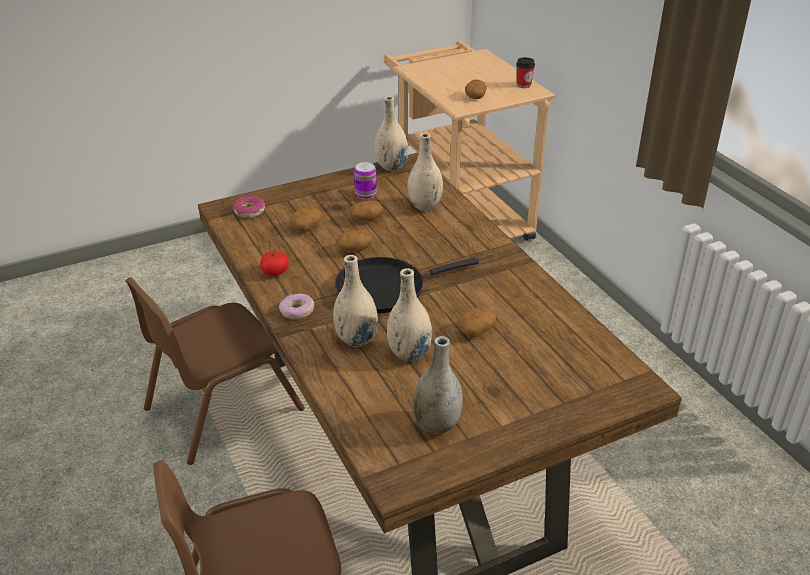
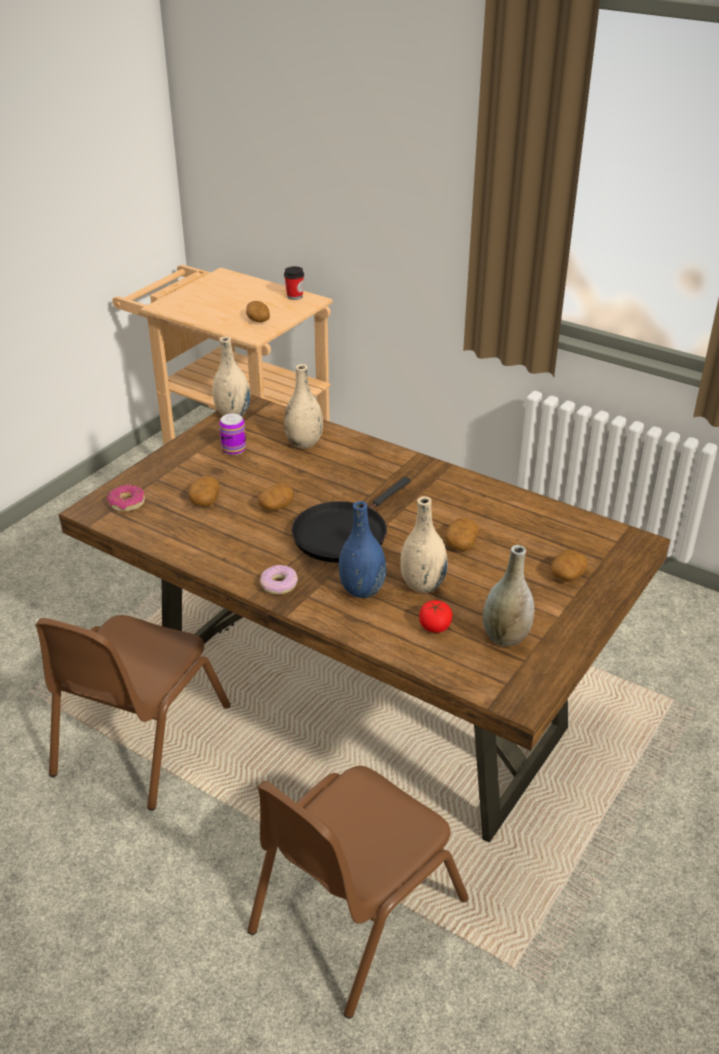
camera: 30 degrees left, 0 degrees up
(275, 272) = (217, 555): tomato -> tomato (435, 626)
(356, 339) = (362, 590): beige vase -> blue vase
(366, 219) = (259, 473): potato -> potato (568, 575)

